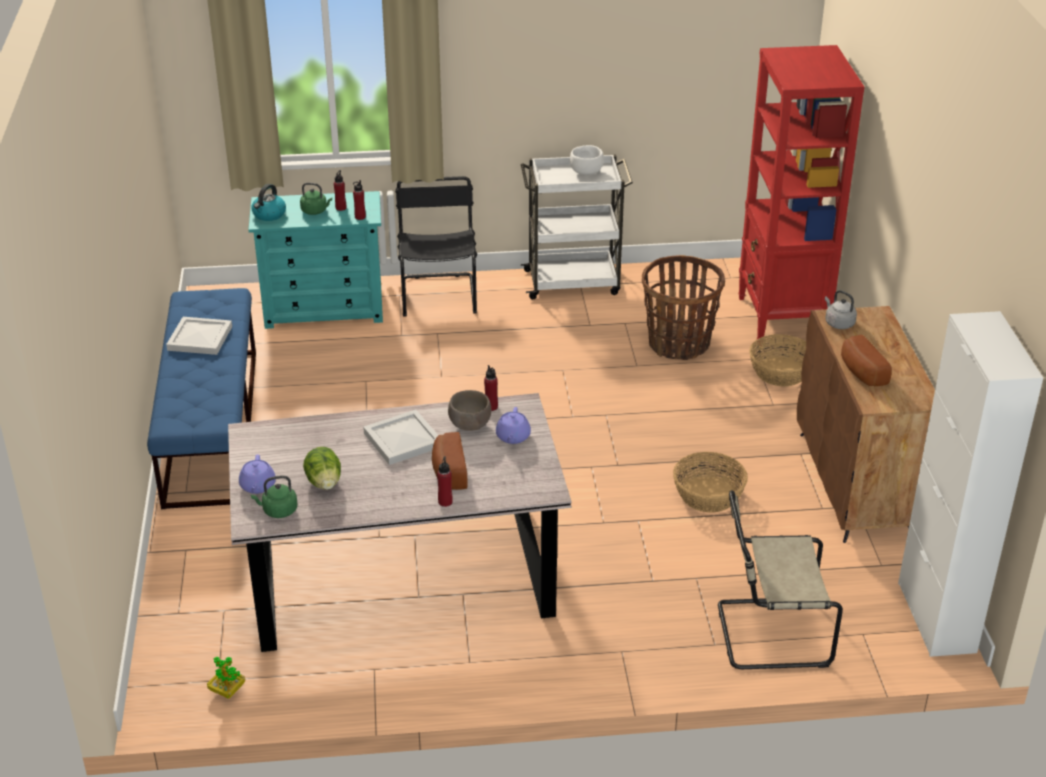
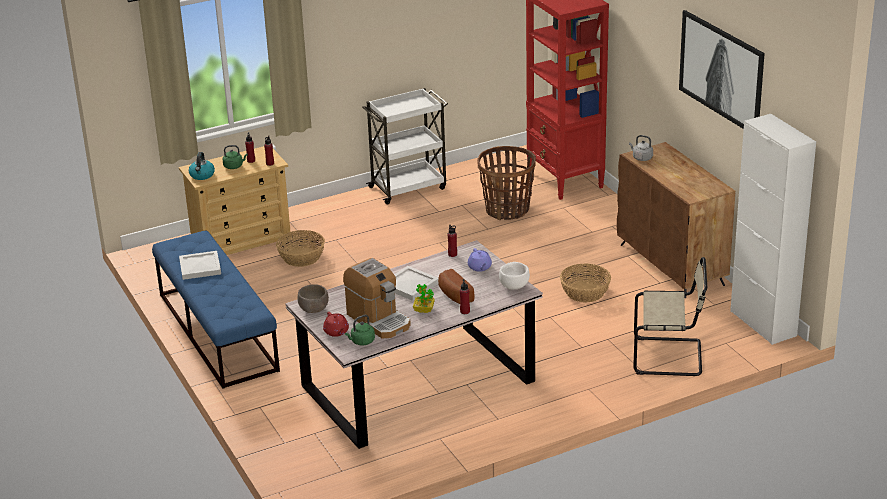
camera: 20 degrees left, 5 degrees down
(227, 690) = (353, 474): potted plant -> potted plant (424, 310)
(257, 486) = (336, 332): purple teapot -> red teapot
(324, 309) = (242, 242): turquoise dresser -> beige dresser
(324, 483) = (378, 320): lettuce -> coffee machine
(438, 294) = (318, 215): black chair -> none
(469, 425) = (447, 267): brown bowl -> brown bowl (313, 310)
(586, 172) = (410, 103): white bowl -> white bowl (514, 286)
(768, 634) = (670, 357): beige chair -> beige chair turned 150 degrees counterclockwise
(780, 372) = (584, 212): basket -> basket (301, 257)
(860, 372) = (673, 182): bread -> none
(961, 225) = (722, 71): none -> picture

